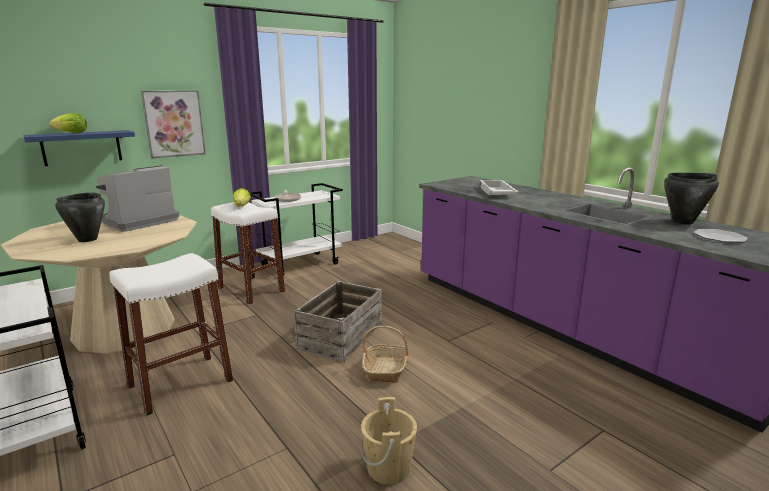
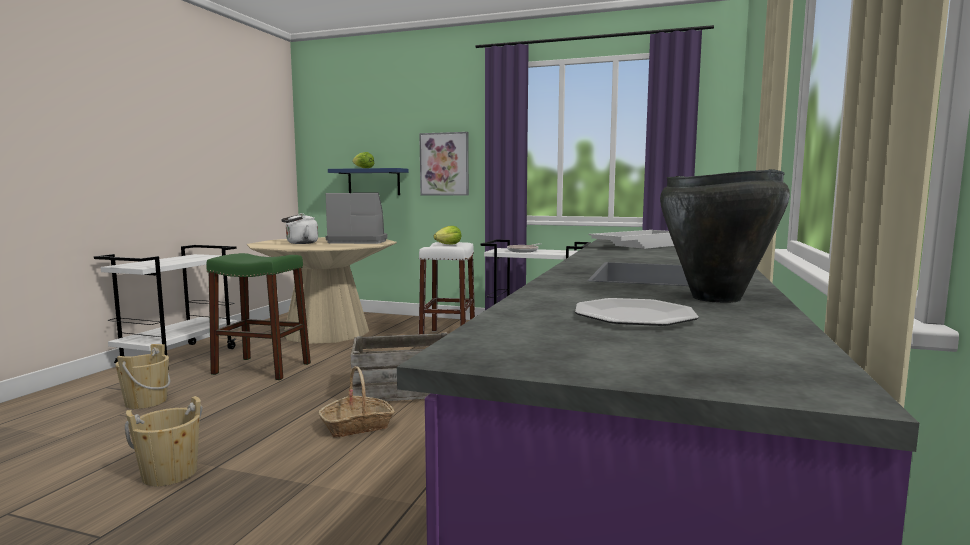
camera: 55 degrees right, 10 degrees down
(87, 239) = (300, 243): black cooking pot -> white kettle
(176, 469) = (146, 402): none -> beige bucket
(180, 384) = (262, 368): white stool -> green stool

